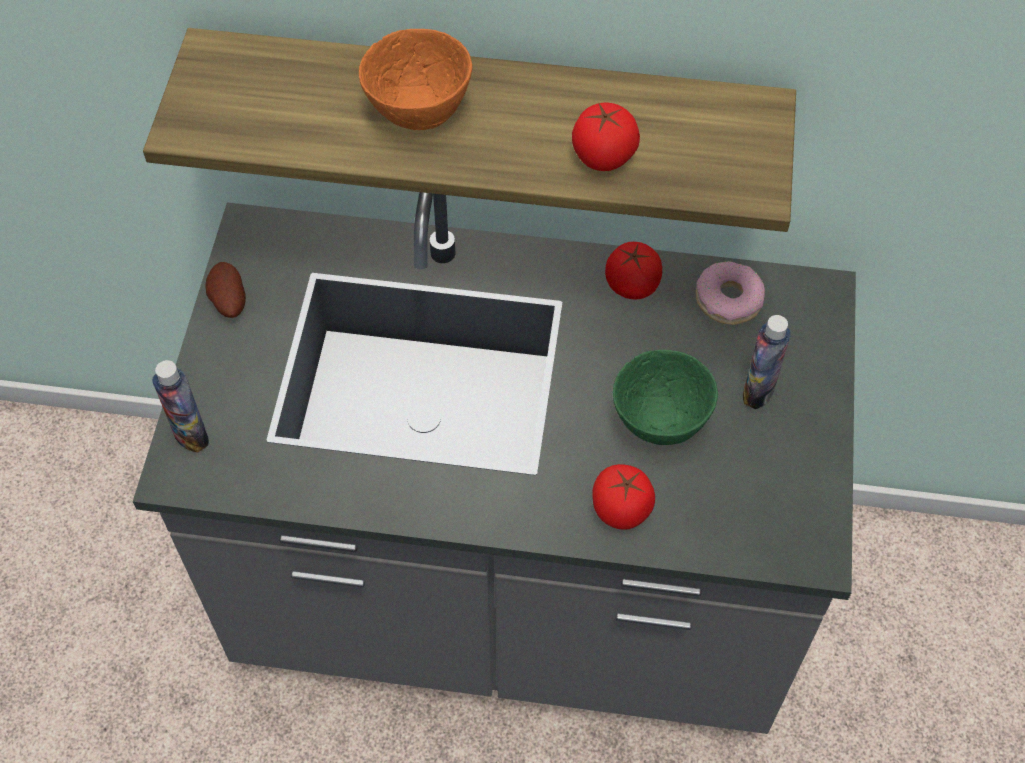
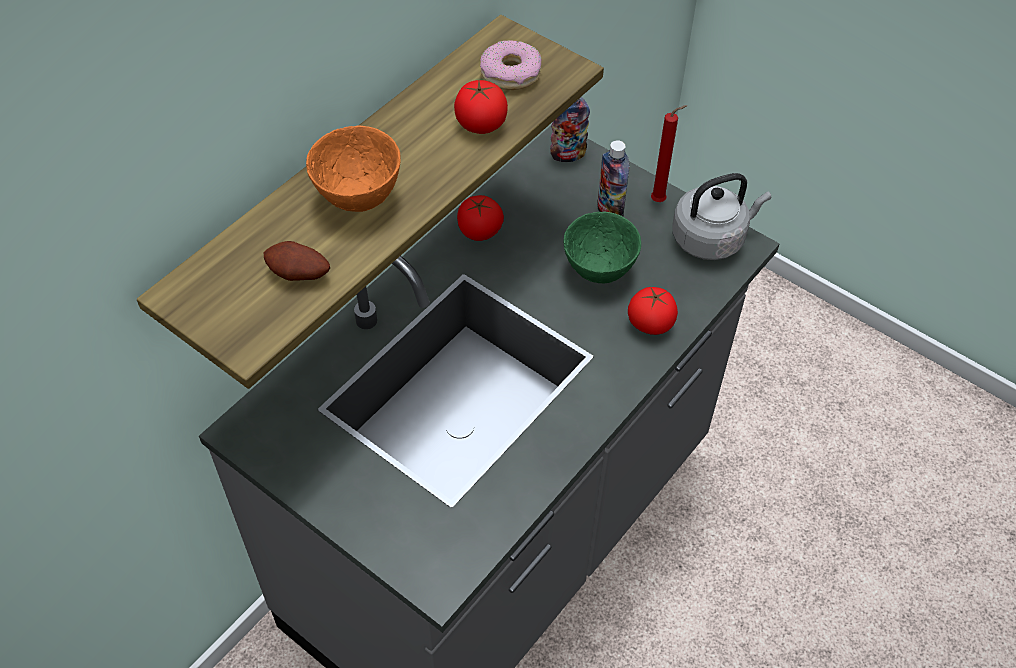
camera: 60 degrees left, 5 degrees down
(190, 434) = (408, 557): bottle -> bottle (568, 155)
(228, 301) = (299, 476): potato -> potato (298, 275)
(728, 300) = (530, 189): donut -> donut (511, 73)
(799, 514) = (711, 238): none -> grey kettle
(816, 434) = (660, 201): none -> red candle

